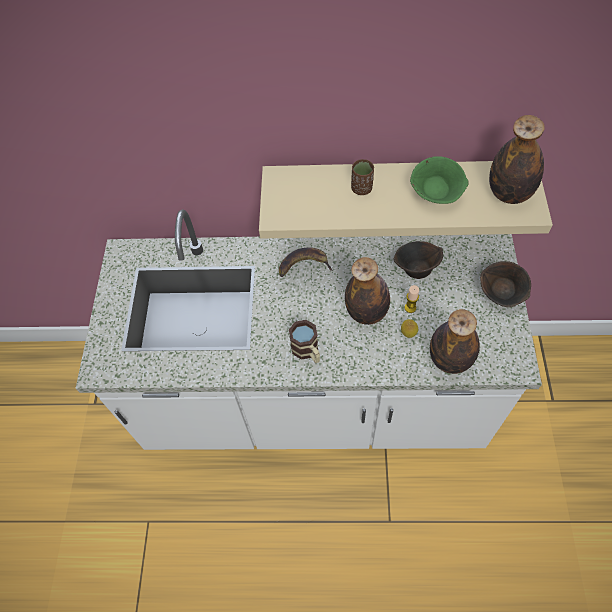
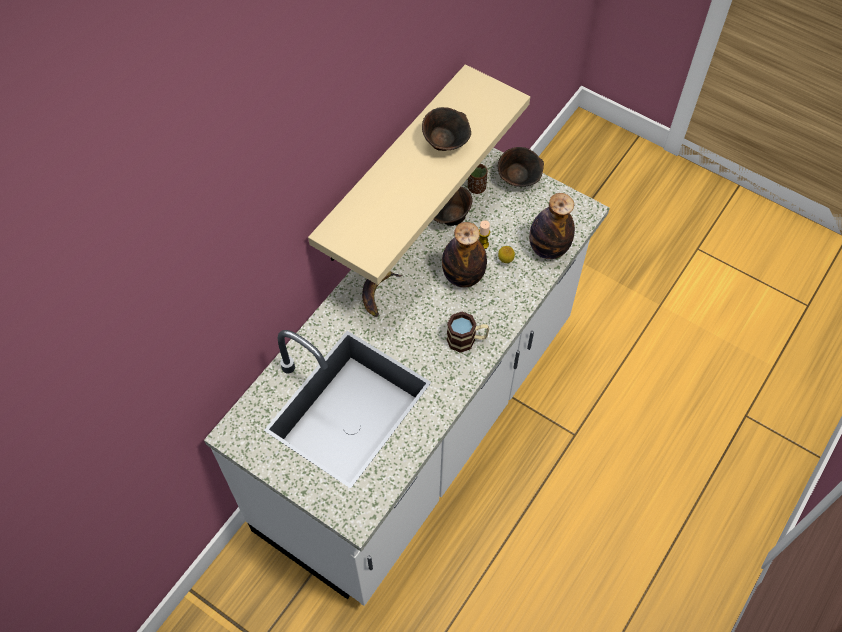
camera: 60 degrees left, 0 degrees up
(361, 188) = (396, 184): brown cup -> brown cup (476, 187)
(436, 195) = (445, 143): green bowl -> brown bowl
(509, 193) = (482, 100): bottle -> none

